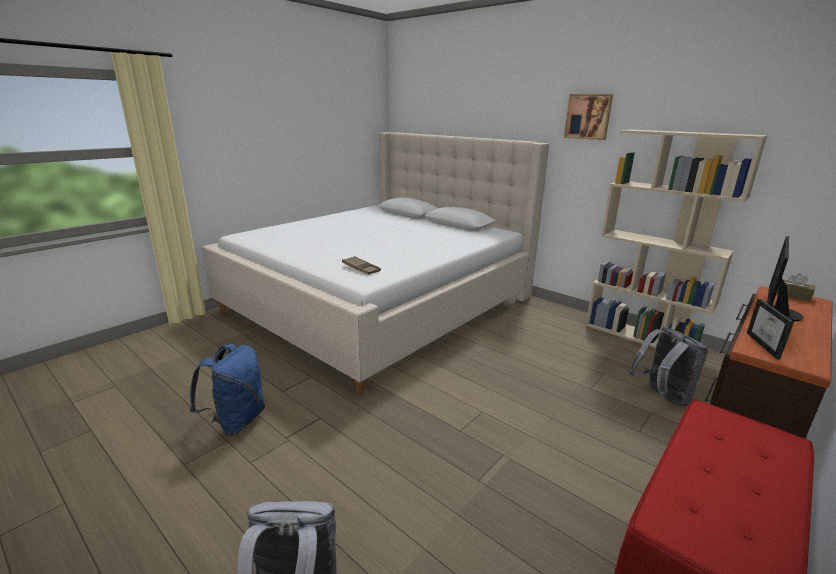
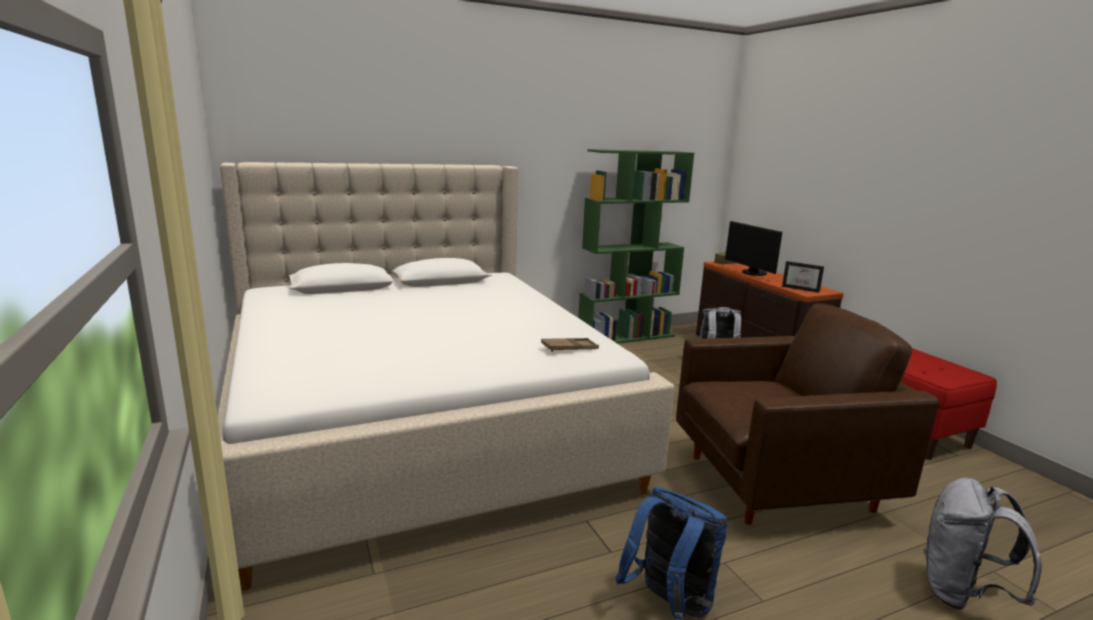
camera: 65 degrees left, 5 degrees down
(424, 461) = (776, 483): none -> brown armchair
(588, 116) = (544, 137): picture -> none
(643, 337) = (626, 336): beige bookcase -> green bookcase

